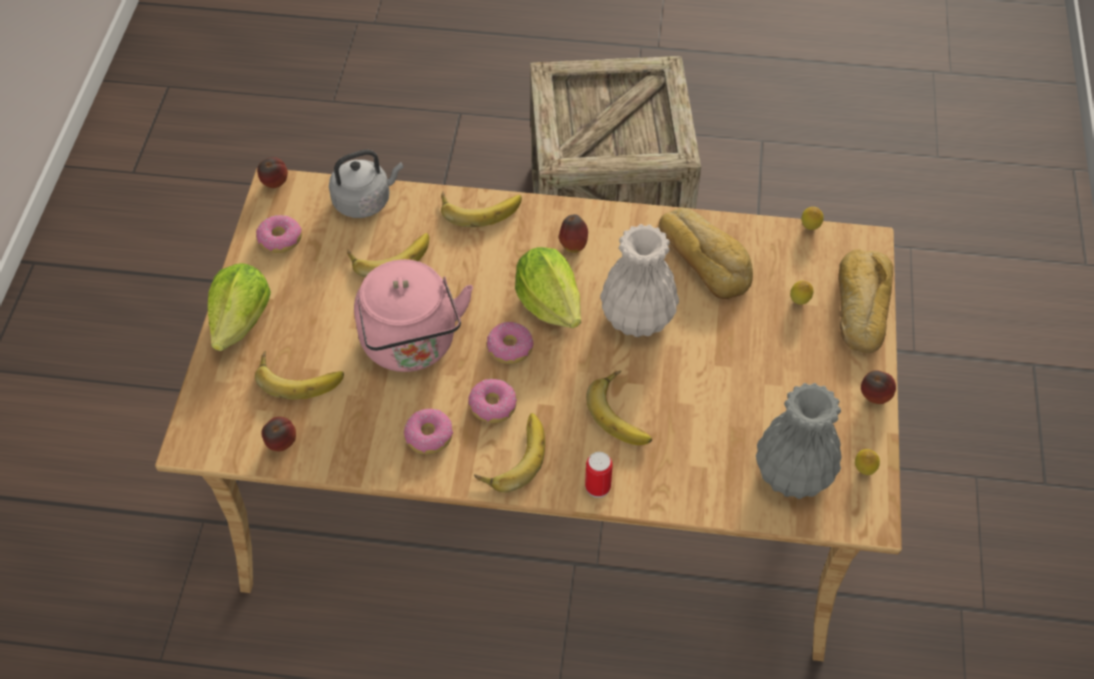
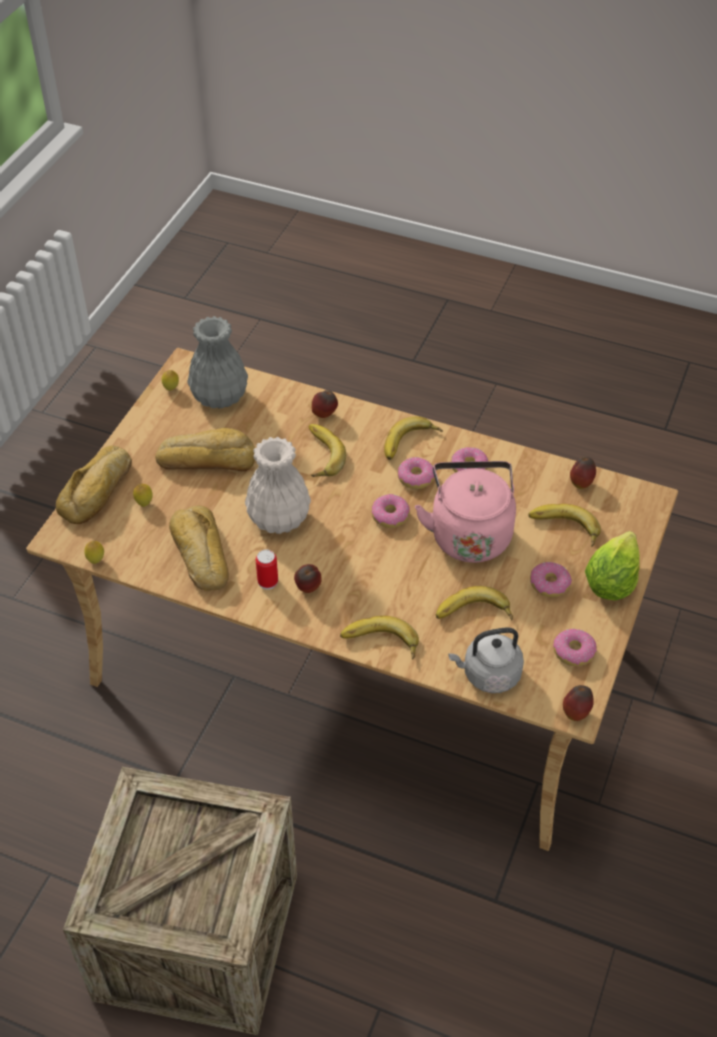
camera: 165 degrees left, 5 degrees down
(311, 305) = (549, 584): none -> donut
(549, 303) = (346, 544): lettuce -> none
(597, 487) = (357, 414): can -> can (268, 582)
(759, 375) = (207, 459): none -> bread
(874, 398) = (133, 428): apple -> apple (324, 415)

